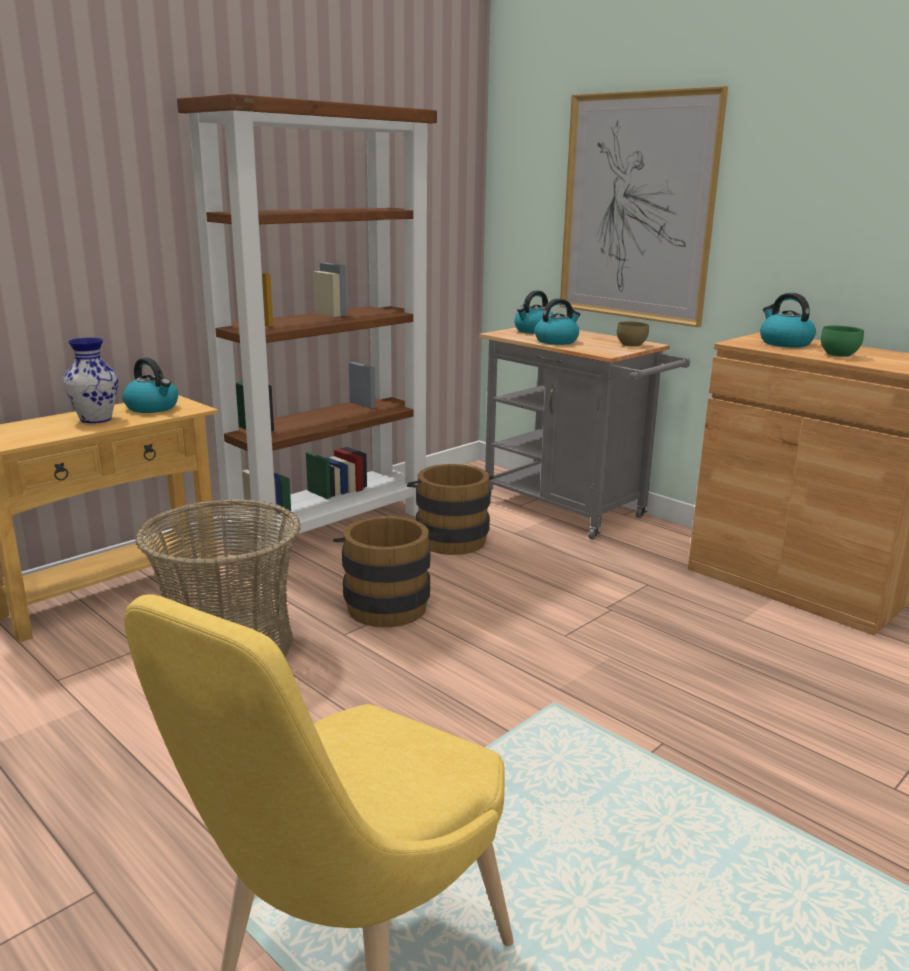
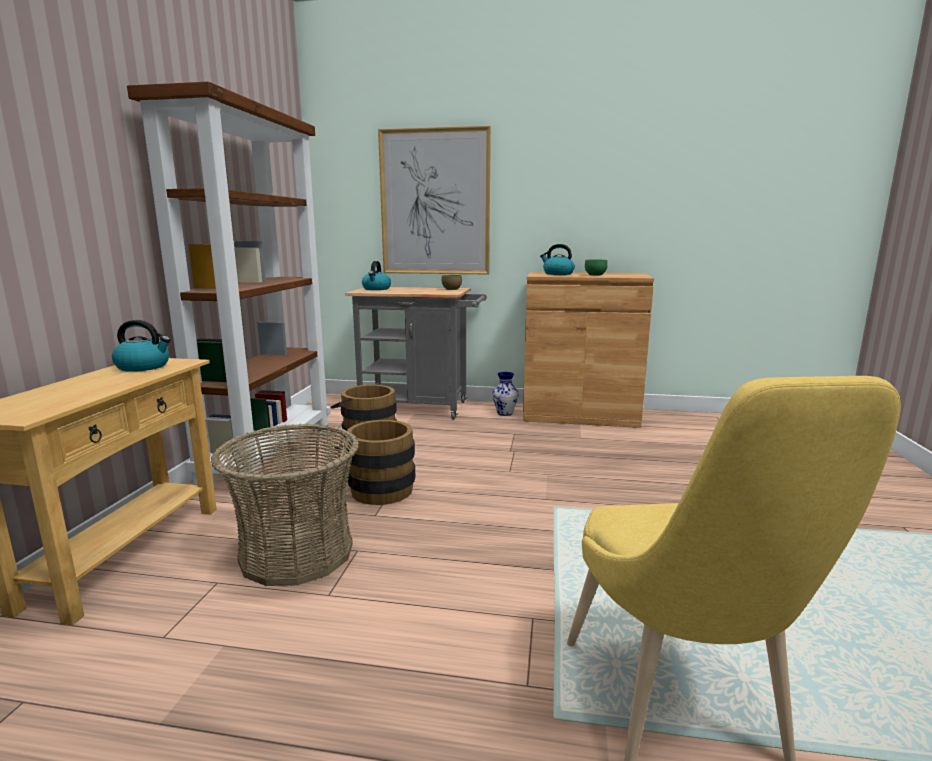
camera: 35 degrees left, 5 degrees down
(95, 419) = (102, 381): vase -> vase (504, 413)
(556, 341) = (405, 291): kettle -> none

